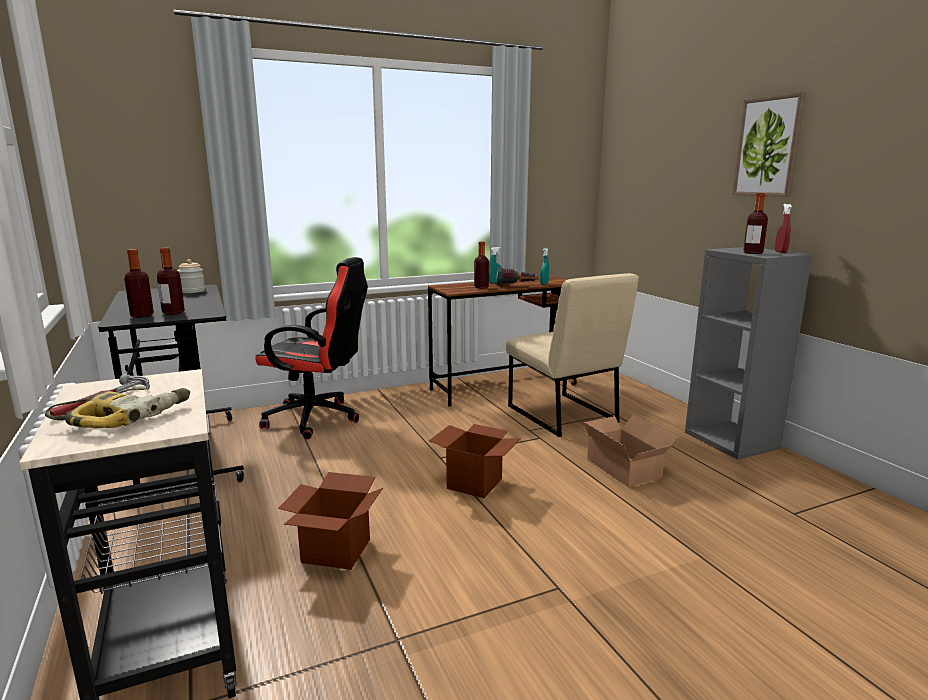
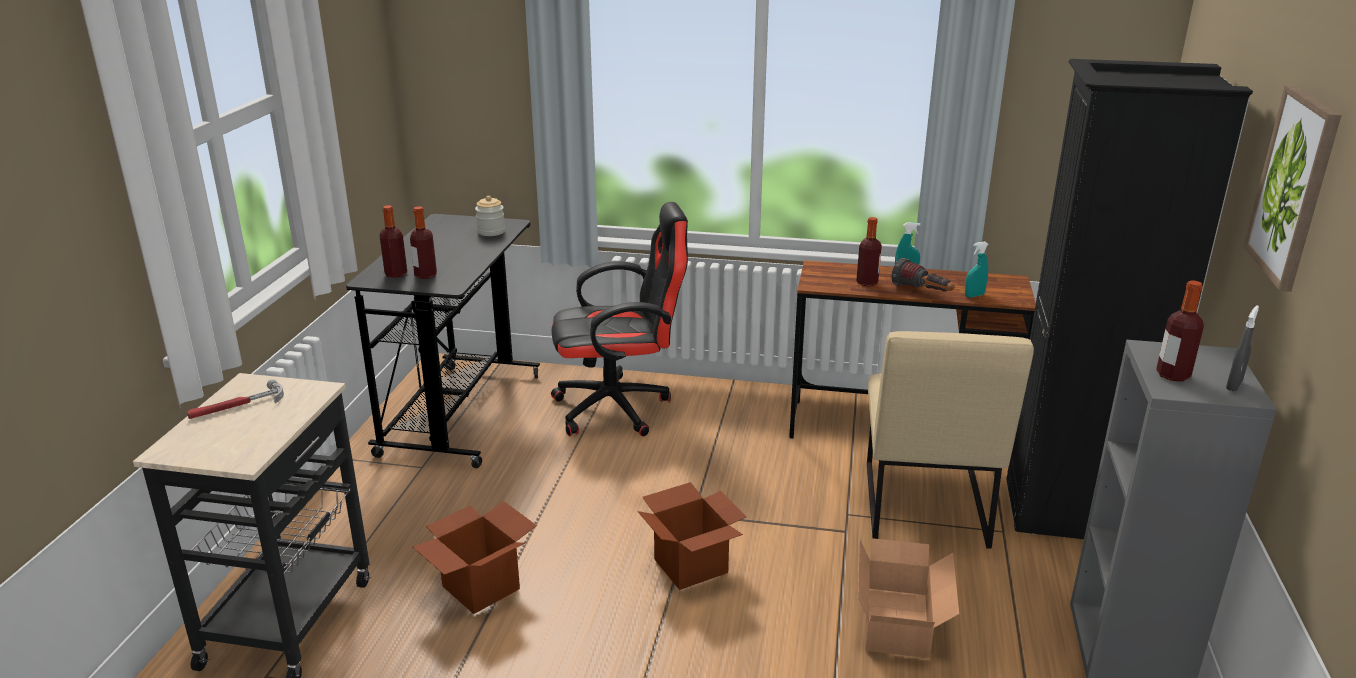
camera: 35 degrees right, 10 degrees up
(125, 416) = (230, 432): power drill -> none
(319, 420) = (621, 409): black office chair -> black office chair turned 60 degrees counterclockwise
(629, 398) = (1068, 512): none -> black cabinet
(780, 252) = (1234, 385): red spray bottle -> grey spray bottle

